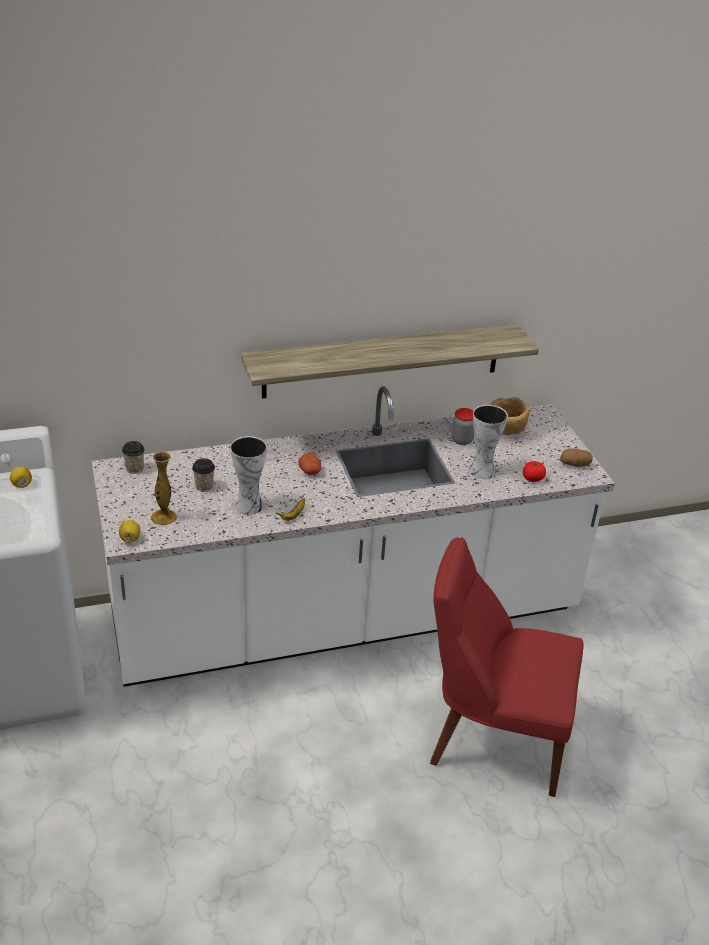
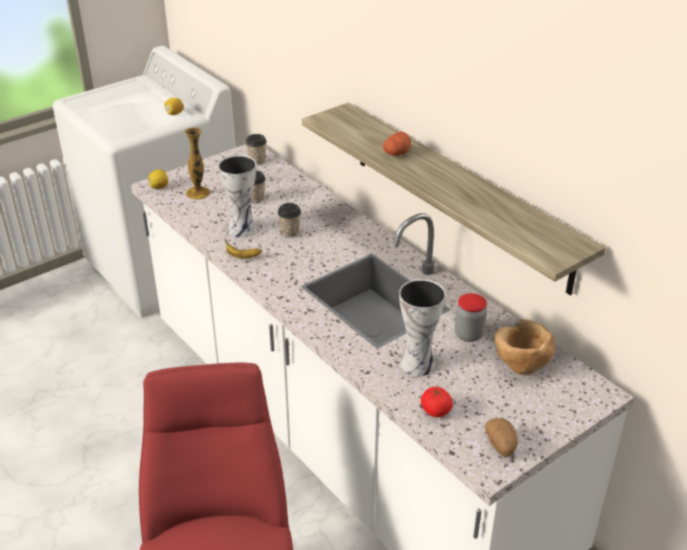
camera: 70 degrees right, 0 degrees up
(275, 481) = (290, 233): none -> cup
(310, 471) = (322, 247): potato -> potato (397, 153)

